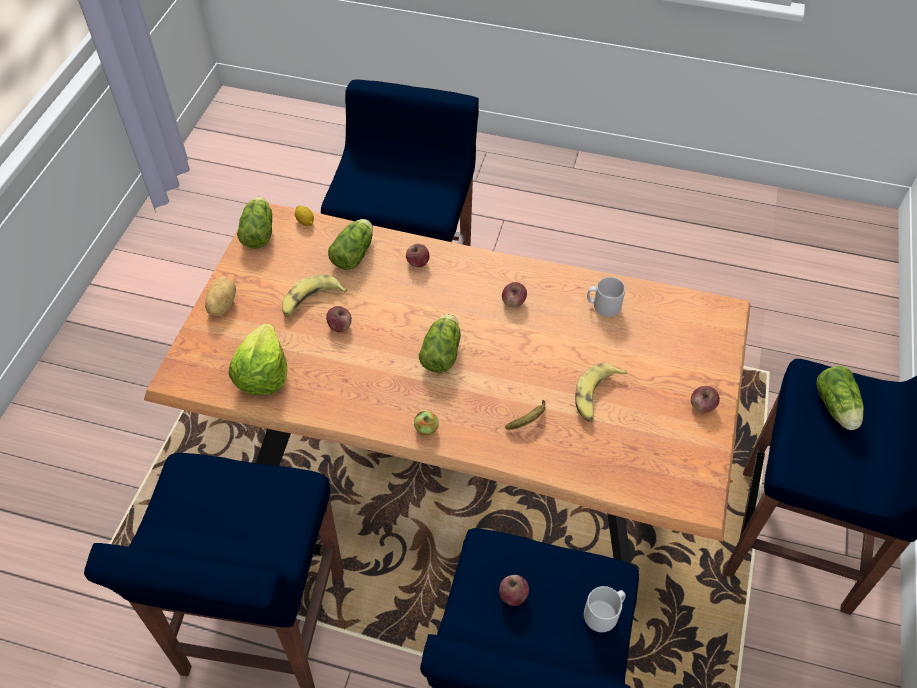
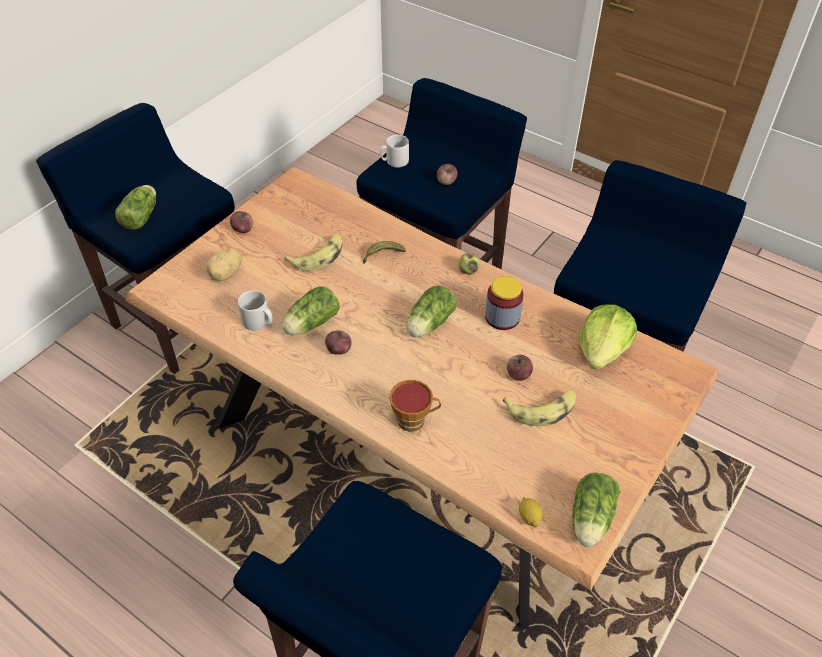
camera: 160 degrees left, 5 degrees down
(221, 305) = (641, 433): potato -> potato (227, 274)
(355, 253) = (480, 453): lettuce -> lettuce (310, 324)
(371, 381) = (502, 317): none -> jar
(417, 262) = (414, 420): apple -> cup

